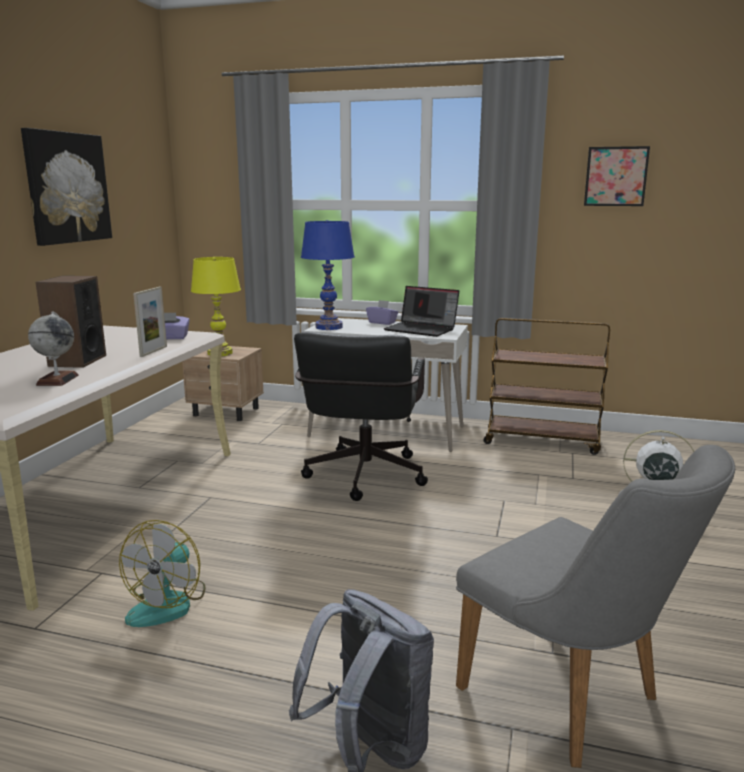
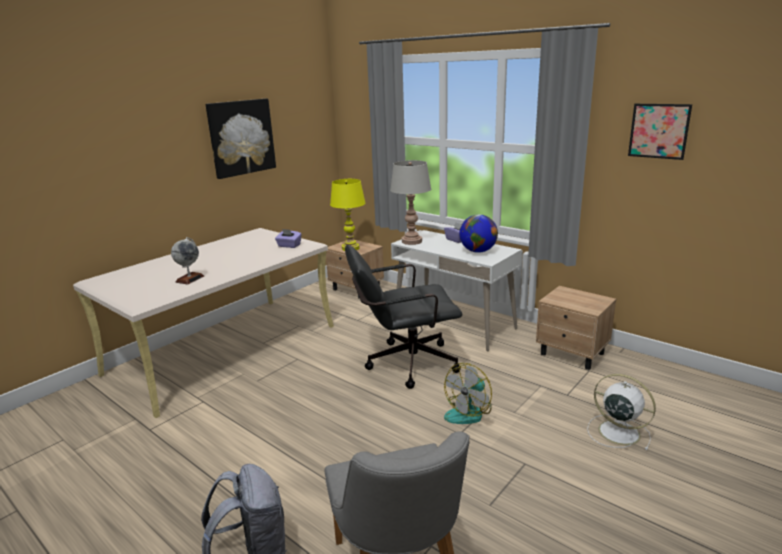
camera: 25 degrees right, 5 degrees up
(77, 361) = (216, 262): speaker -> none
(153, 351) = (265, 258): picture frame -> none
(168, 603) = (222, 432): fan -> fan (469, 412)
(329, 327) = (412, 241): blue table lamp -> grey table lamp
(363, 479) = (404, 364): black office chair -> black office chair turned 45 degrees clockwise
(422, 329) = (478, 251): laptop -> globe
(542, 441) = (572, 354): brown cart -> beige nightstand

